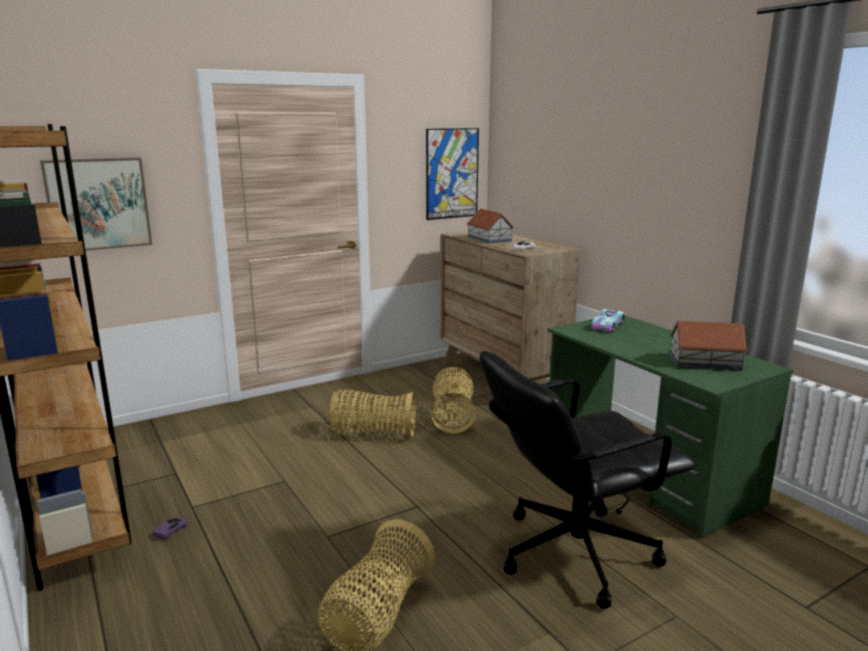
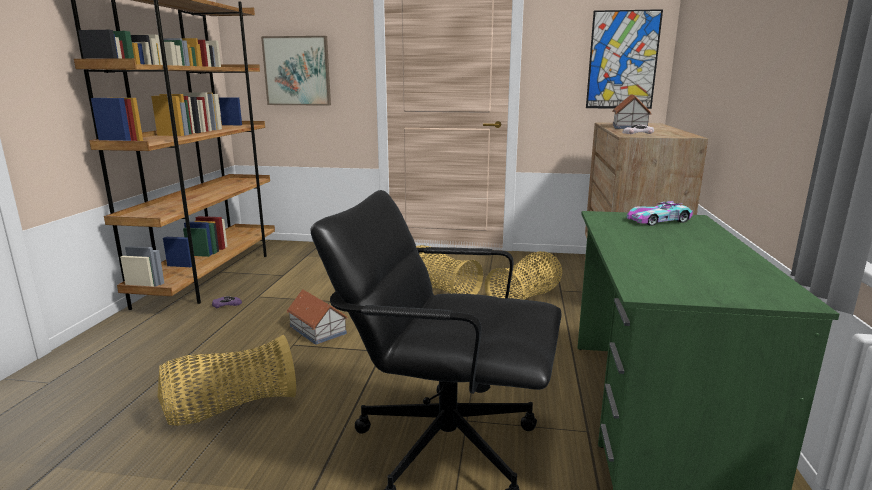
camera: 40 degrees right, 0 degrees up
(705, 361) = (701, 272): toy house -> toy house (317, 330)

